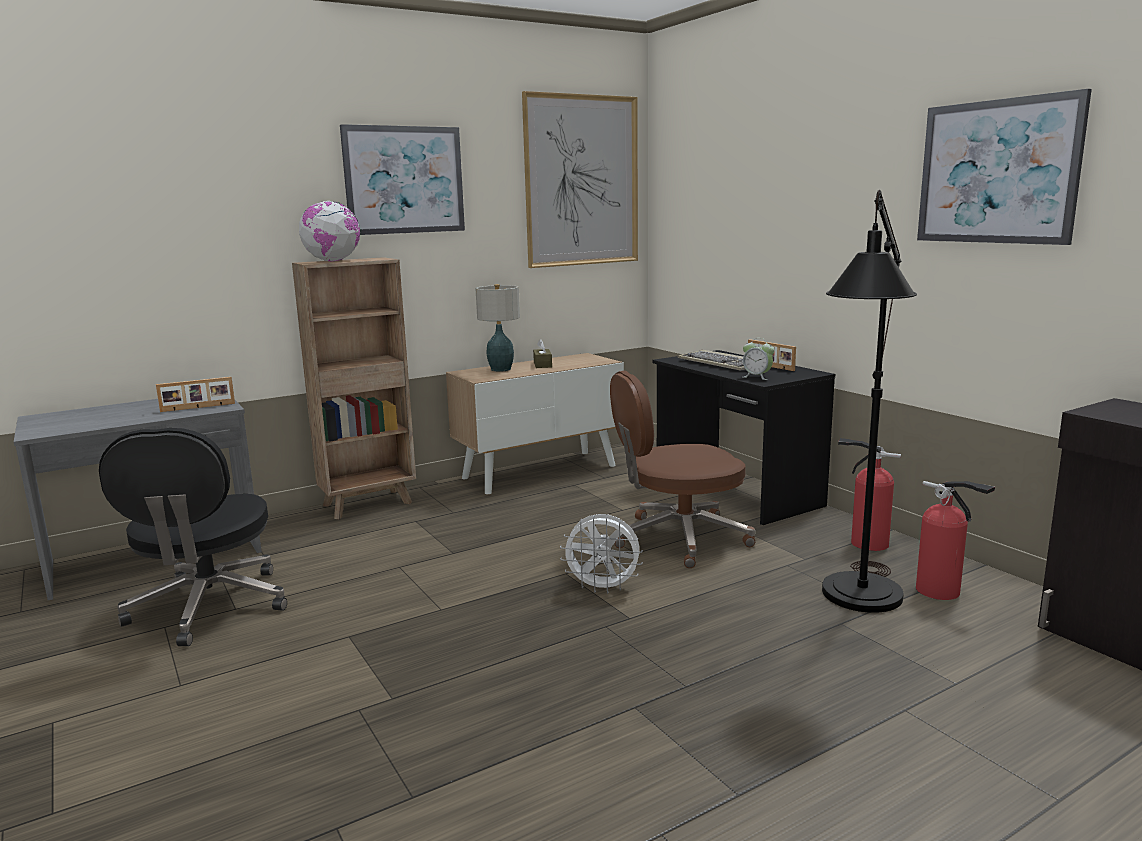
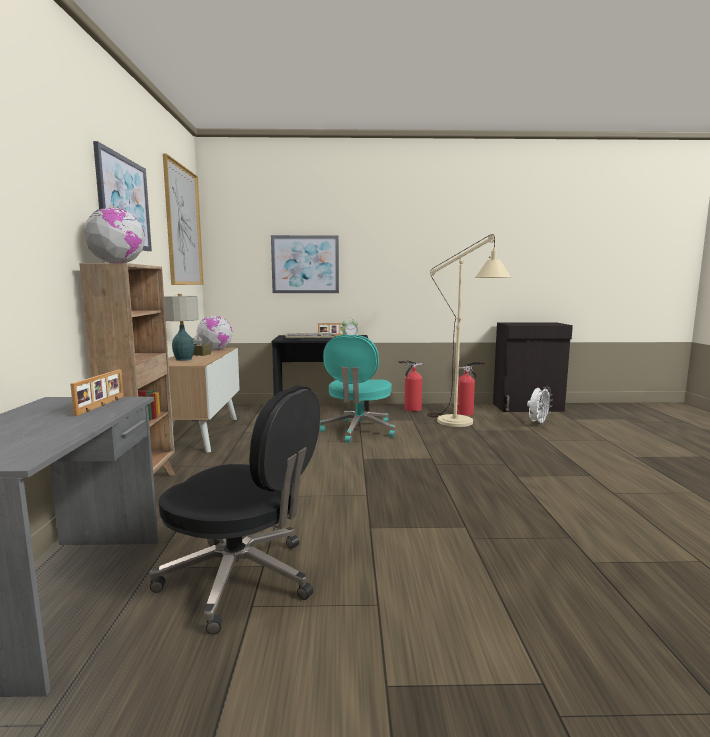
camera: 60 degrees left, 5 degrees down
(585, 361) = (215, 350): none -> globe
(603, 588) = (392, 455): white fan -> white fan (538, 424)
(678, 539) = (358, 431): brown office chair -> turquoise office chair
(857, 604) = (462, 424): black floor lamp -> beige floor lamp
(997, 172) = (443, 237): picture -> picture (305, 264)

